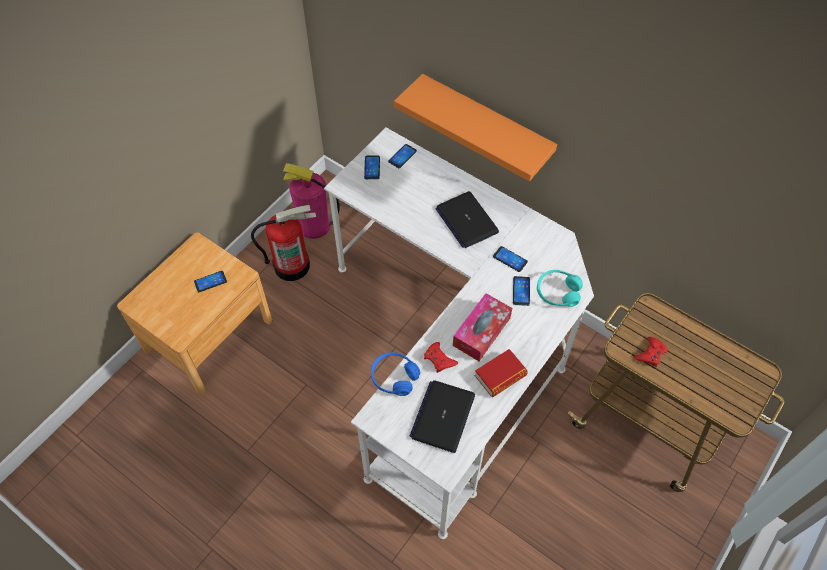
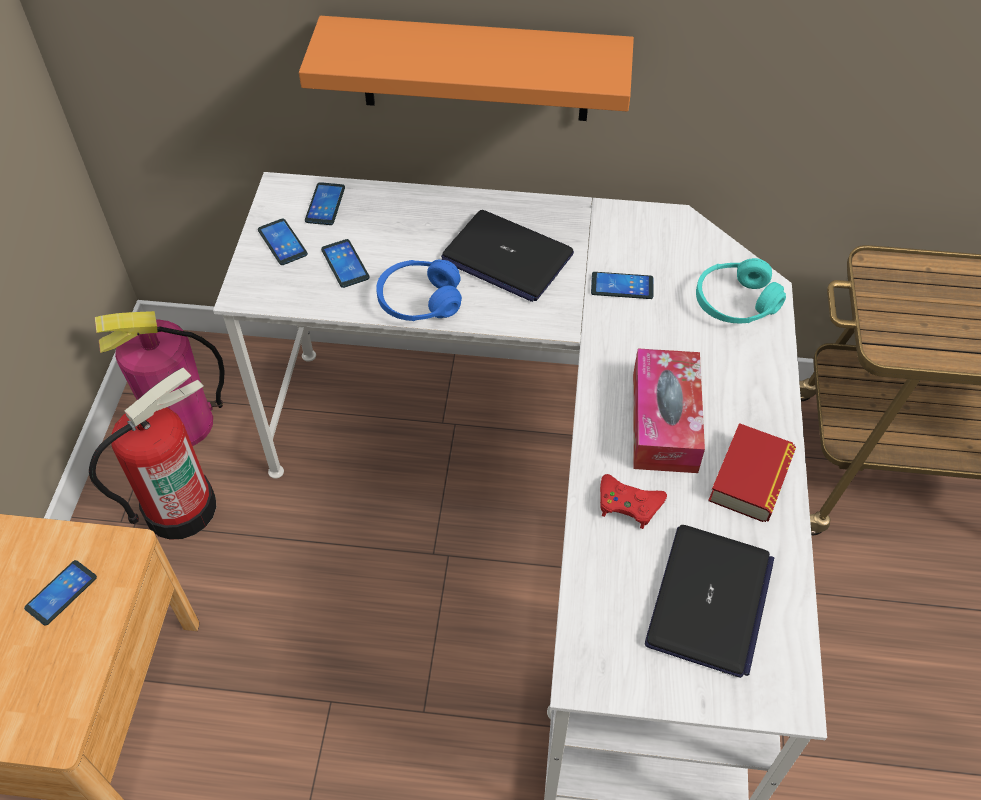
camera: 30 degrees left, 5 degrees down
(394, 377) = (573, 577): blue headphones -> blue headphones (419, 301)
(443, 416) = (709, 601): laptop -> laptop turned 150 degrees counterclockwise
(521, 291) = (677, 327): phone -> phone (345, 264)
(650, 354) = (934, 332): red game controller -> none

